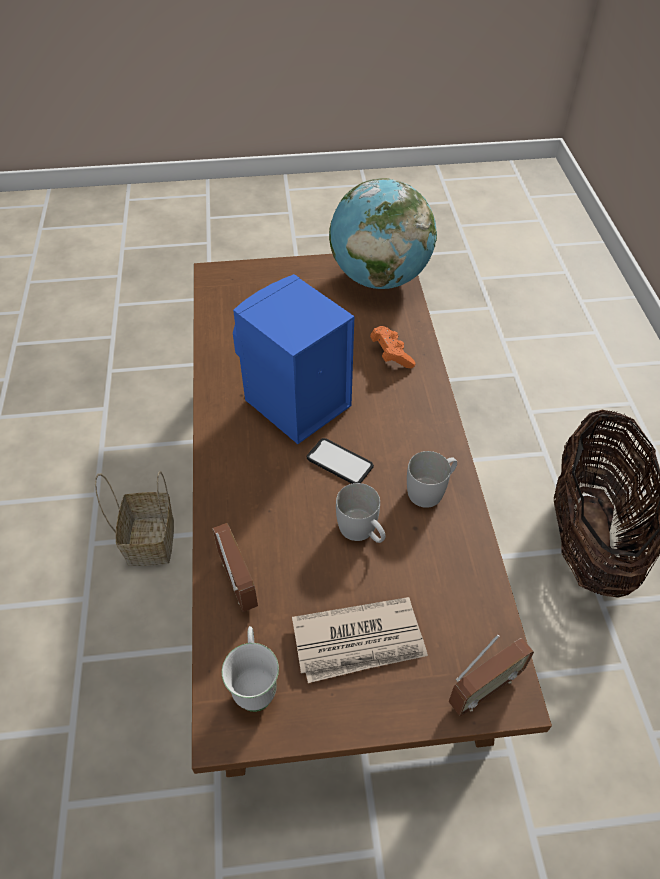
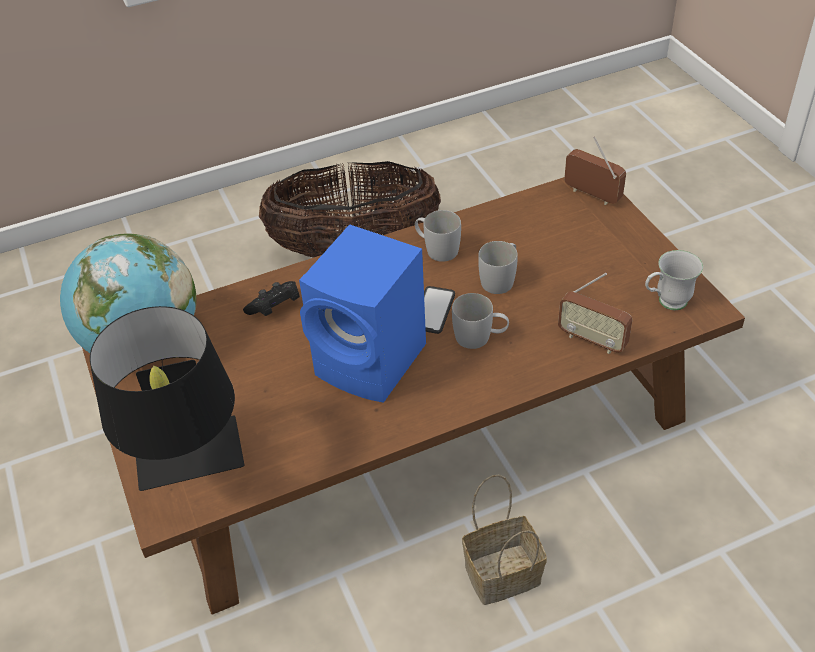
camera: 105 degrees left, 5 degrees down
(237, 582) = (592, 340): radio -> radio turned 105 degrees counterclockwise
(242, 289) = (192, 470): none -> black table lamp
(287, 488) = (480, 337): none -> white mug
(359, 642) = (597, 258): newspaper -> none
(391, 355) = (275, 308): orange game controller -> black game controller

